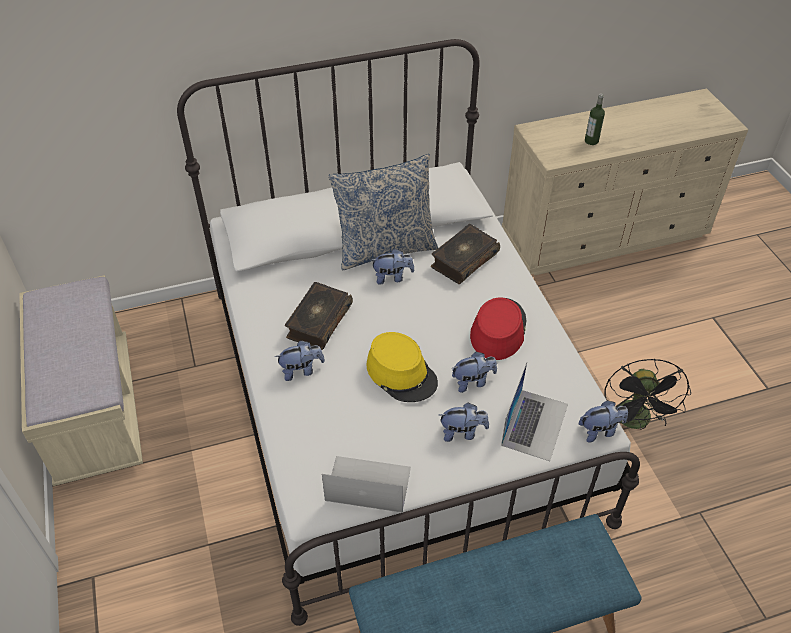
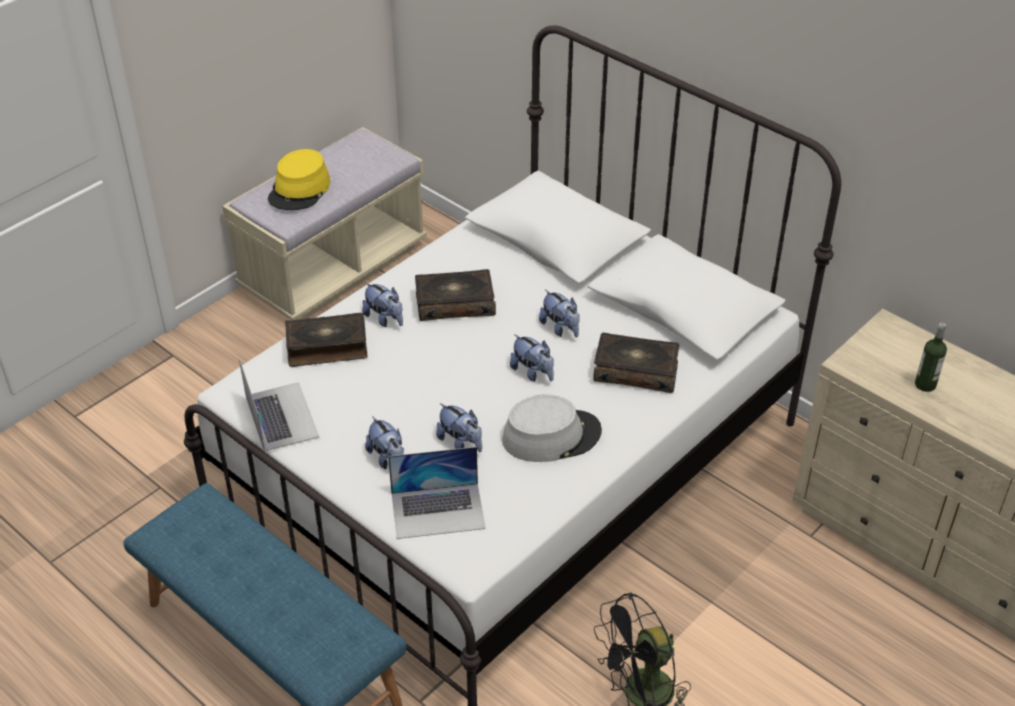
camera: 60 degrees right, 5 degrees down
(306, 421) = (327, 347): none -> book
(385, 248) = (599, 306): pillow -> none
(402, 373) = (432, 387): yellow hat -> yellow hat (300, 190)
(498, 329) = (551, 436): red hat -> grey hat
(600, 430) = (467, 567): plush toy -> plush toy (533, 373)

